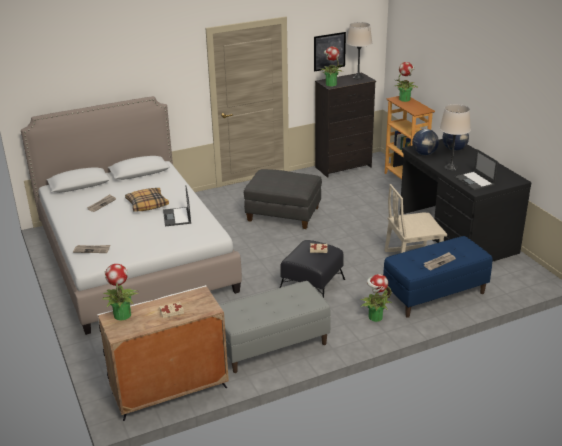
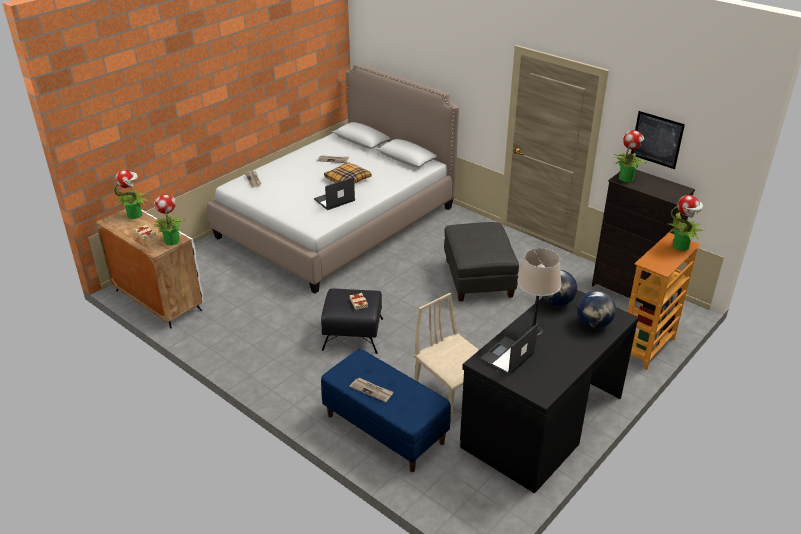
camera: 65 degrees right, 5 degrees up
(272, 346) = (238, 337): grey bench -> none
(358, 77) = (672, 190): beige table lamp -> none
(375, 317) = (316, 391): potted plant -> potted plant (172, 241)

